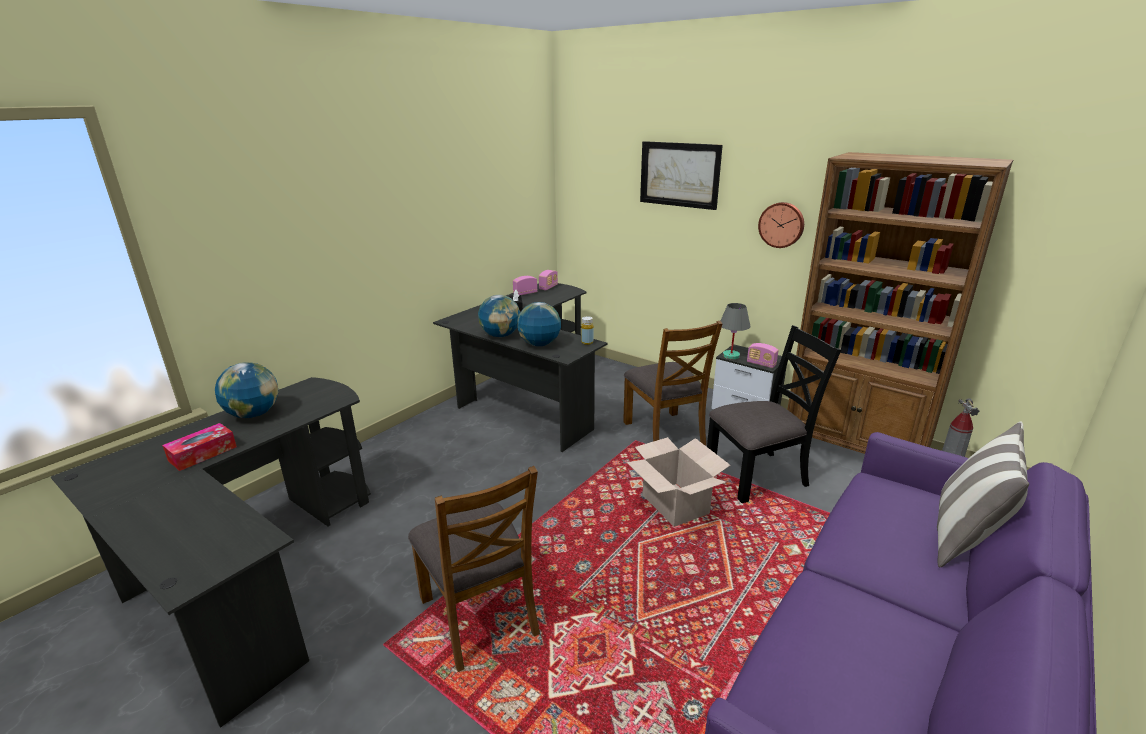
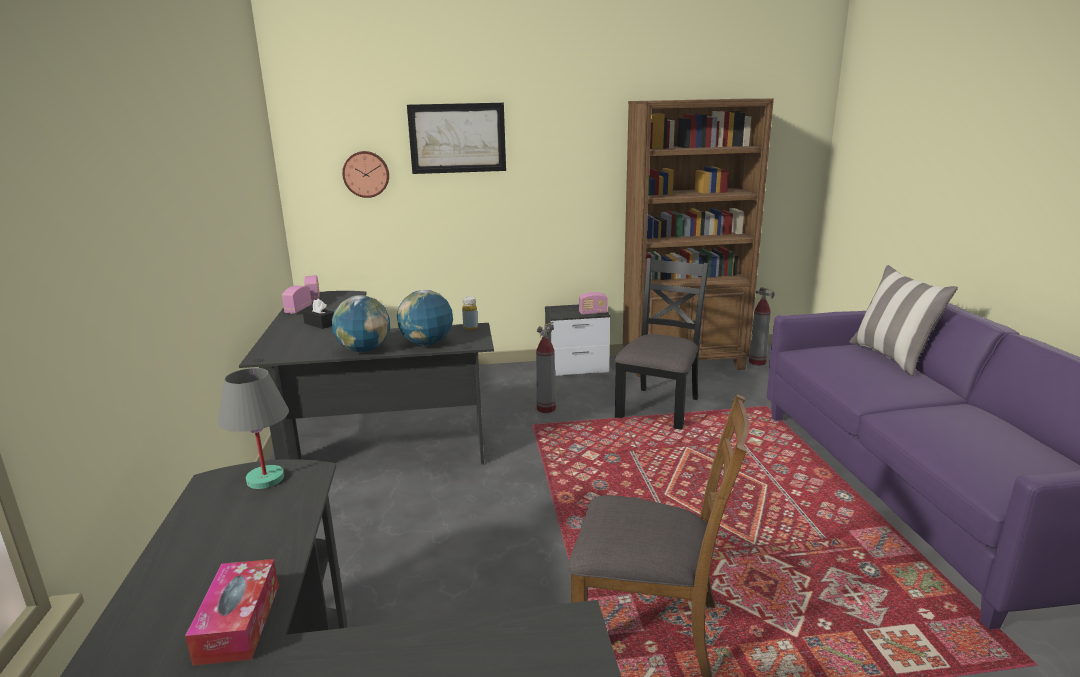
camera: 45 degrees left, 5 degrees down
(253, 414) = (206, 546): globe -> none
(665, 433) = (546, 409): brown chair -> fire extinguisher
(675, 505) = (642, 454): cardboard box -> none
(730, 355) = (560, 314): grey table lamp -> grey table lamp (264, 479)
(781, 224) = (575, 176): wall clock -> wall clock (366, 174)

